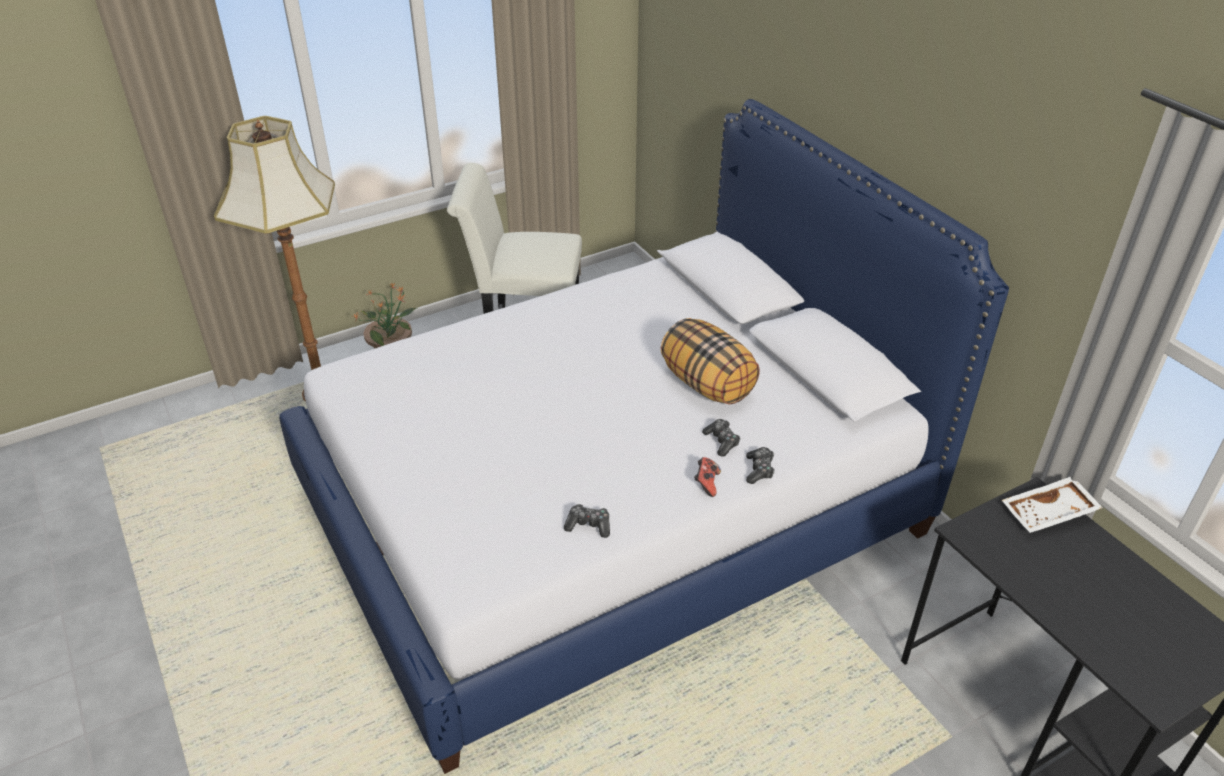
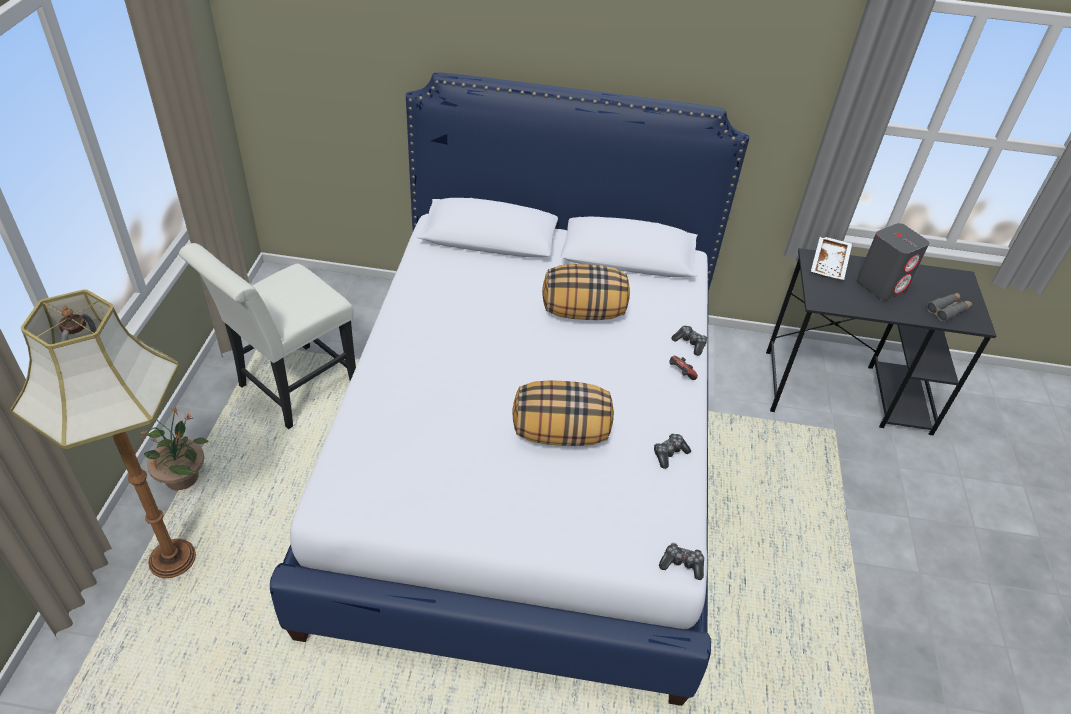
camera: 55 degrees left, 5 degrees up
(537, 447) = (561, 433): none -> pillow
(721, 441) = (647, 342): game controller -> game controller (682, 564)
(1082, 574) = (881, 285): none -> grey speaker
(1135, 658) = (947, 310): none -> grey binoculars

